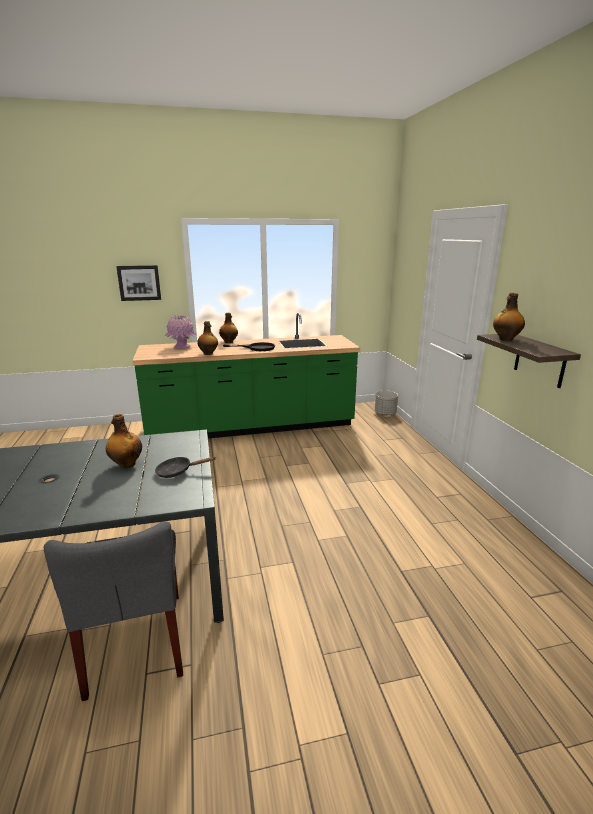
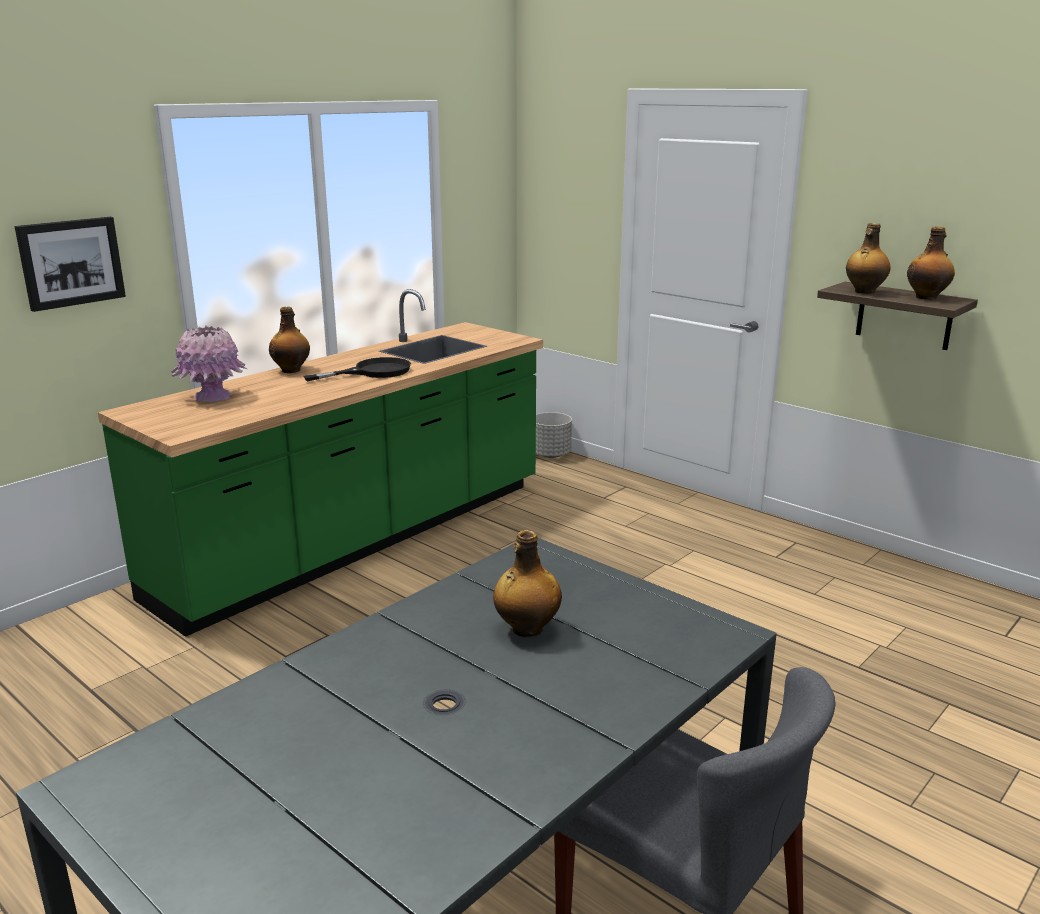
camera: 35 degrees left, 0 degrees up
(178, 471) = (630, 609): black frying pan -> none
(208, 353) = (305, 400): bottle -> bottle (927, 297)

